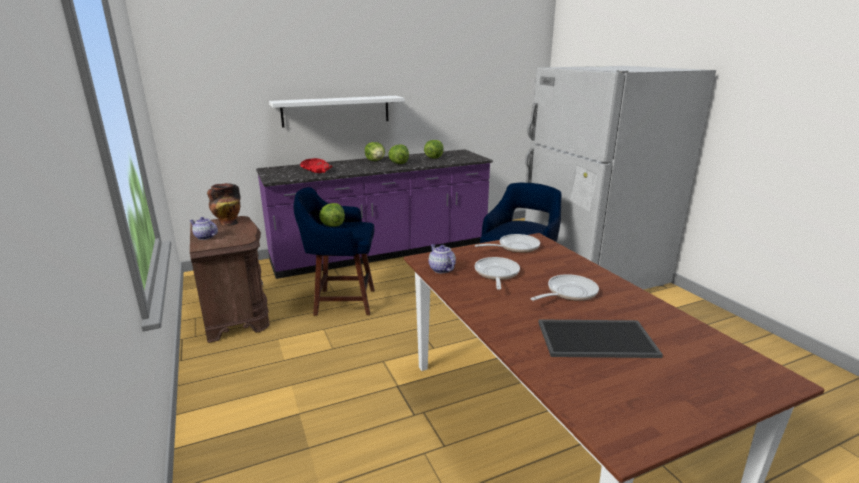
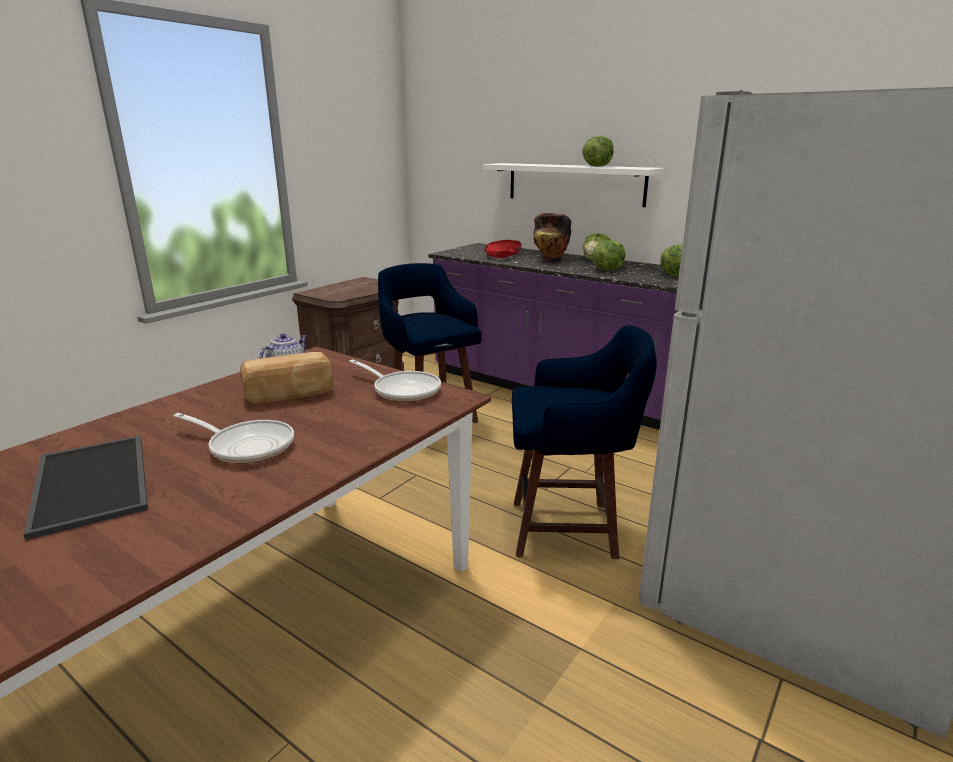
camera: 60 degrees right, 0 degrees up
(205, 237) = (331, 288): teapot -> none
(228, 223) = (373, 285): vase -> vase (550, 260)
(332, 225) = (433, 316): lettuce -> lettuce (597, 166)
(496, 274) = (289, 395): frying pan -> bread

